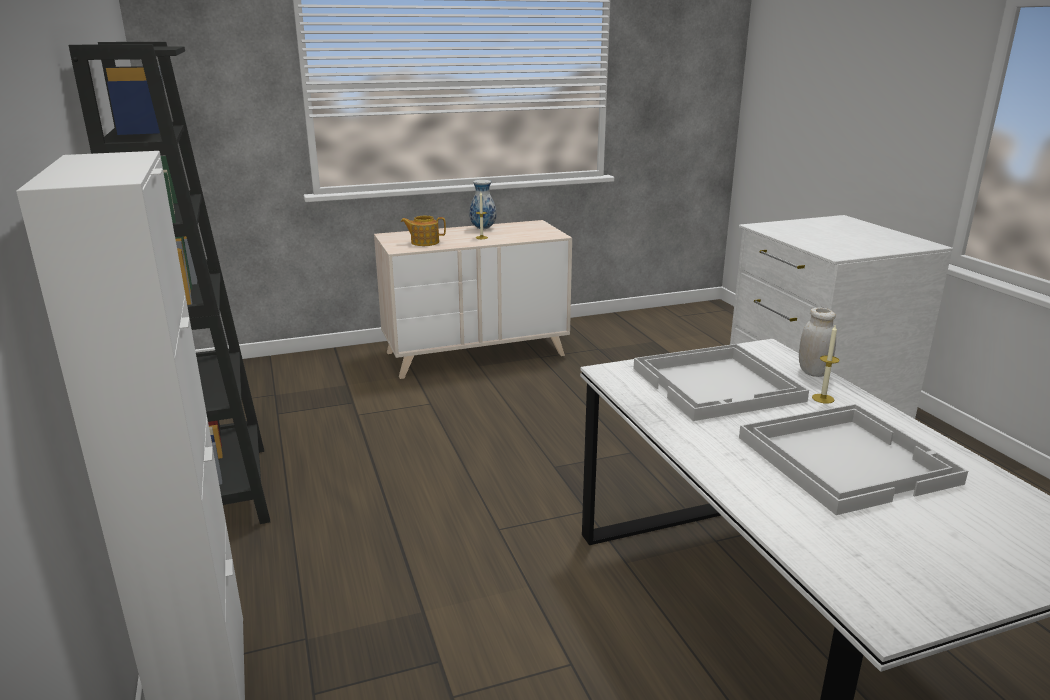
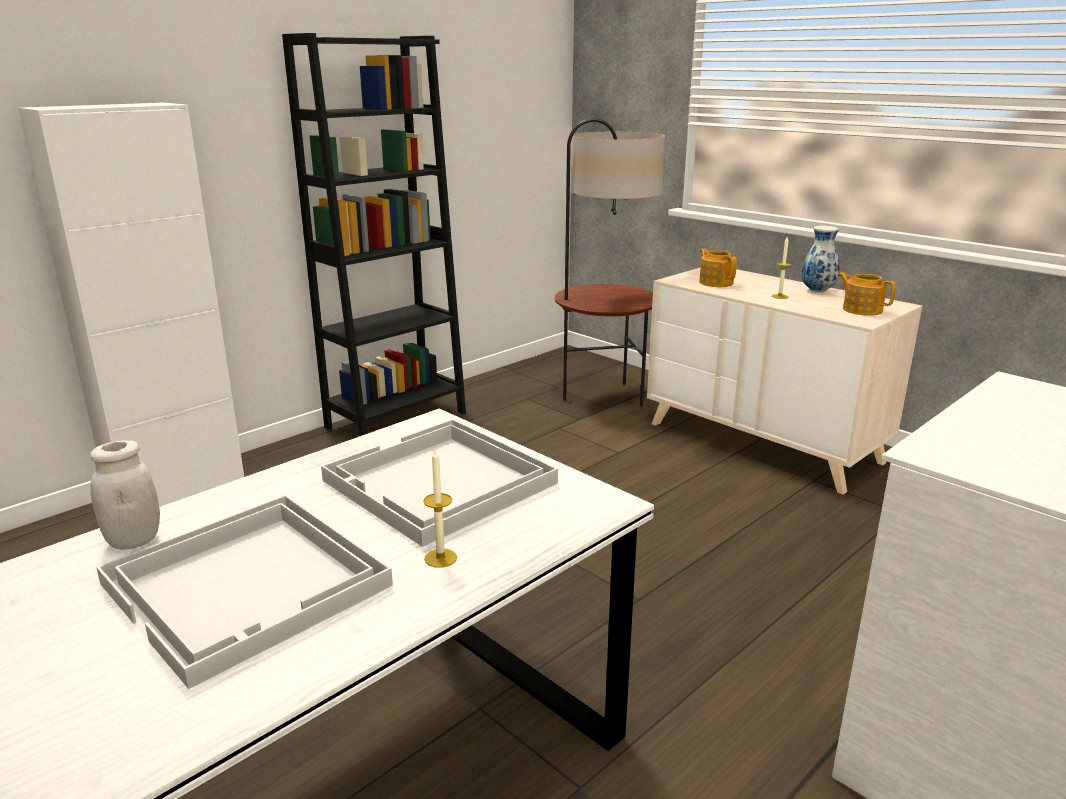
camera: 65 degrees right, 0 degrees up
(324, 382) = (603, 396): none -> floor lamp
(534, 230) = (861, 310): none -> teapot
(813, 372) = (537, 544): white jar -> white jar (134, 540)

